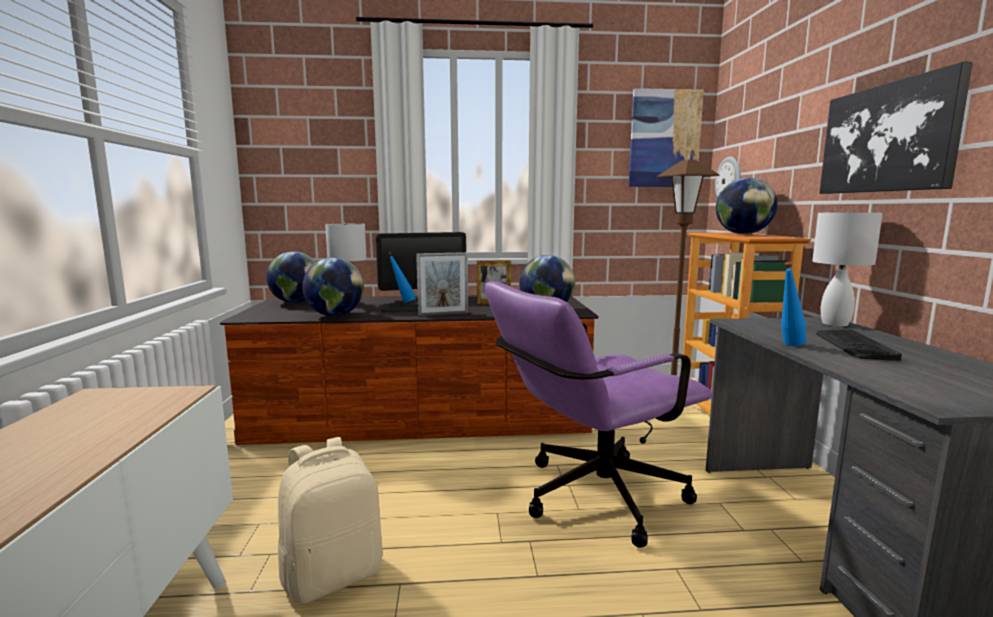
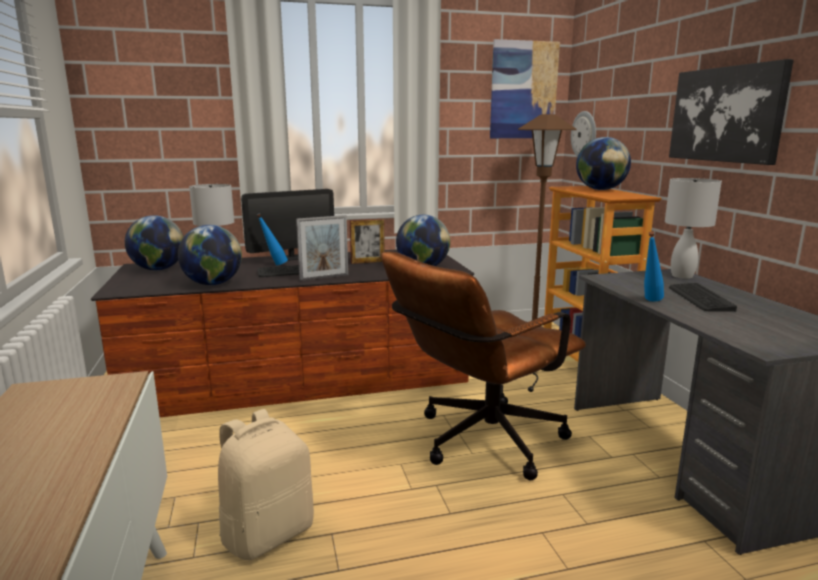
camera: 10 degrees left, 5 degrees up
(589, 498) = (479, 443): purple office chair -> brown office chair

